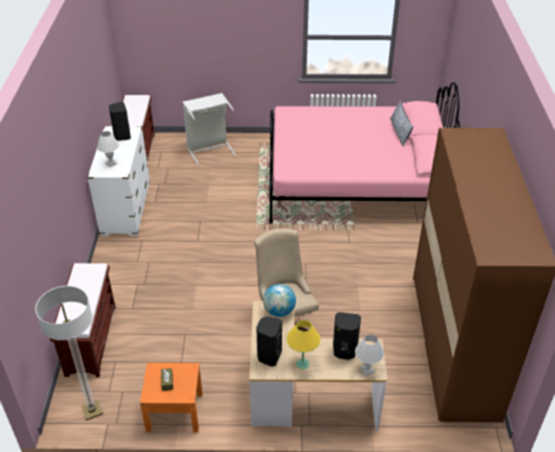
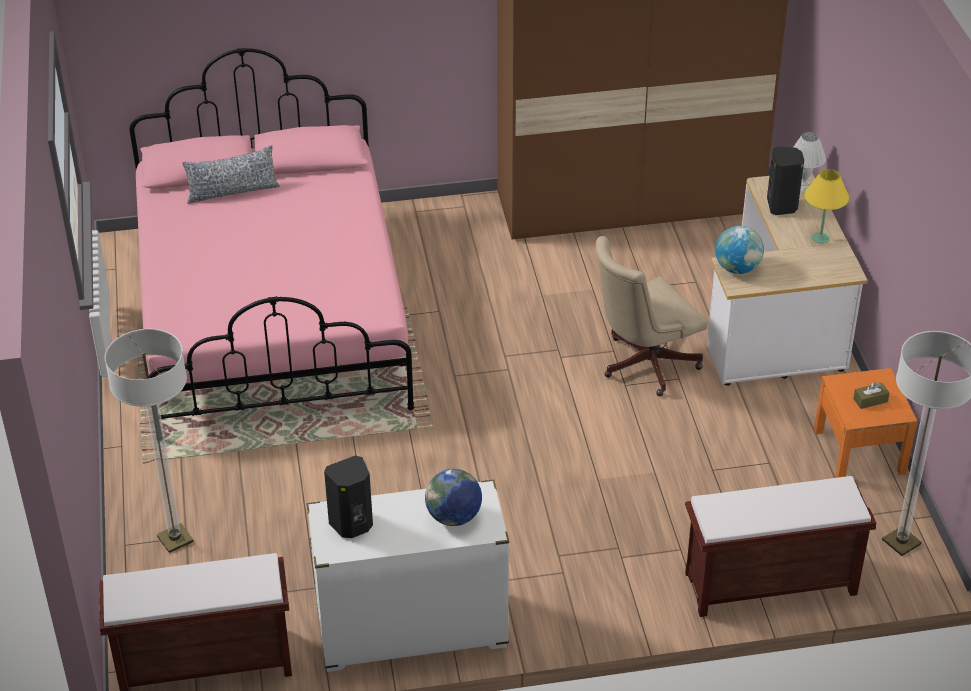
camera: 100 degrees left, 0 degrees up
(110, 163) = (454, 517): white table lamp -> globe
(209, 149) = (175, 539): grey laundry basket -> floor lamp
(269, 356) = (821, 268): black speaker -> none

